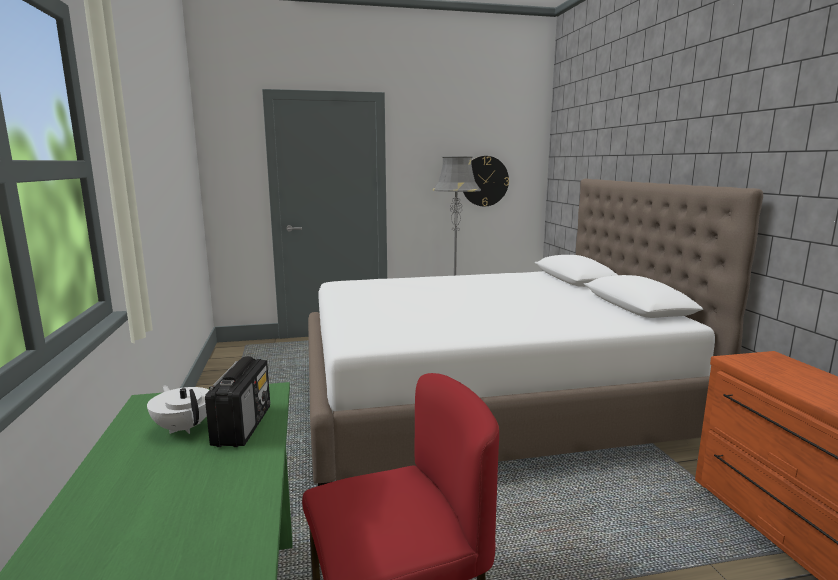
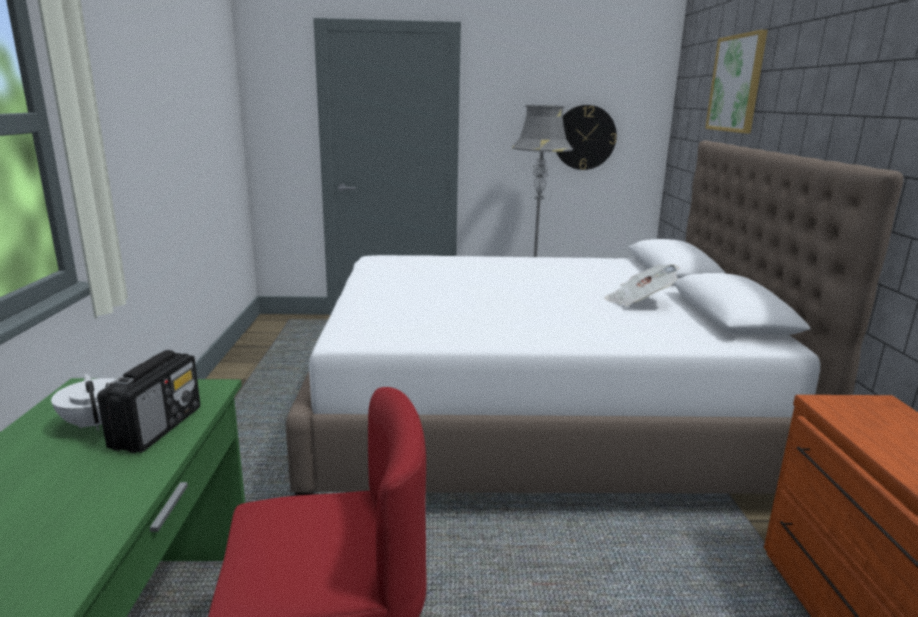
camera: 10 degrees right, 5 degrees up
(566, 301) = (639, 302): none -> newspaper
(607, 135) = (736, 83): none -> picture

